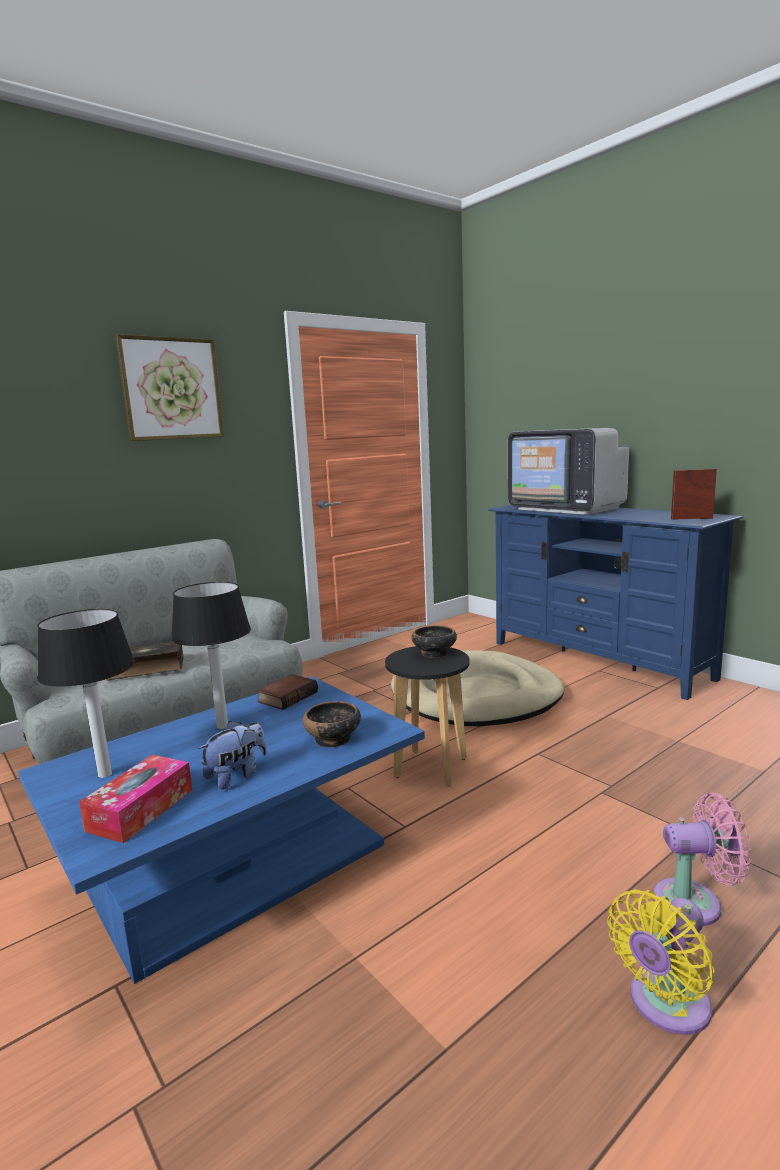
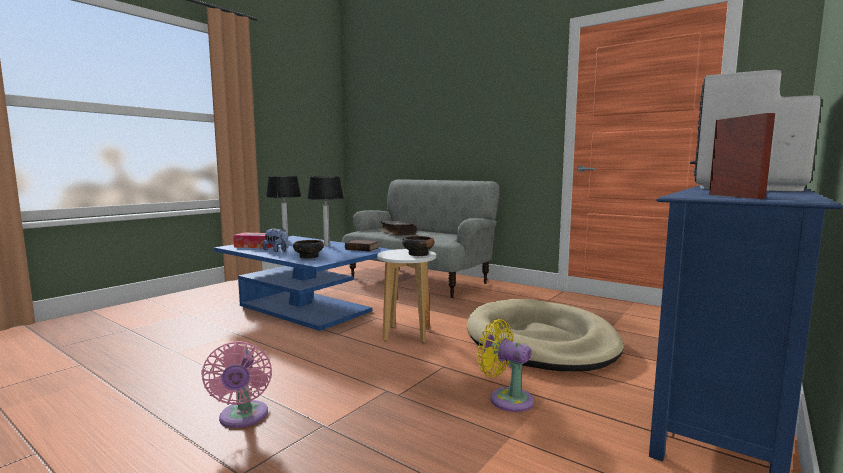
camera: 75 degrees right, 5 degrees down
(171, 389) = (484, 87): picture -> none
(430, 767) = (407, 334): black stool -> white stool
(665, 1005) = (166, 400): yellow fan -> yellow fan (507, 398)

